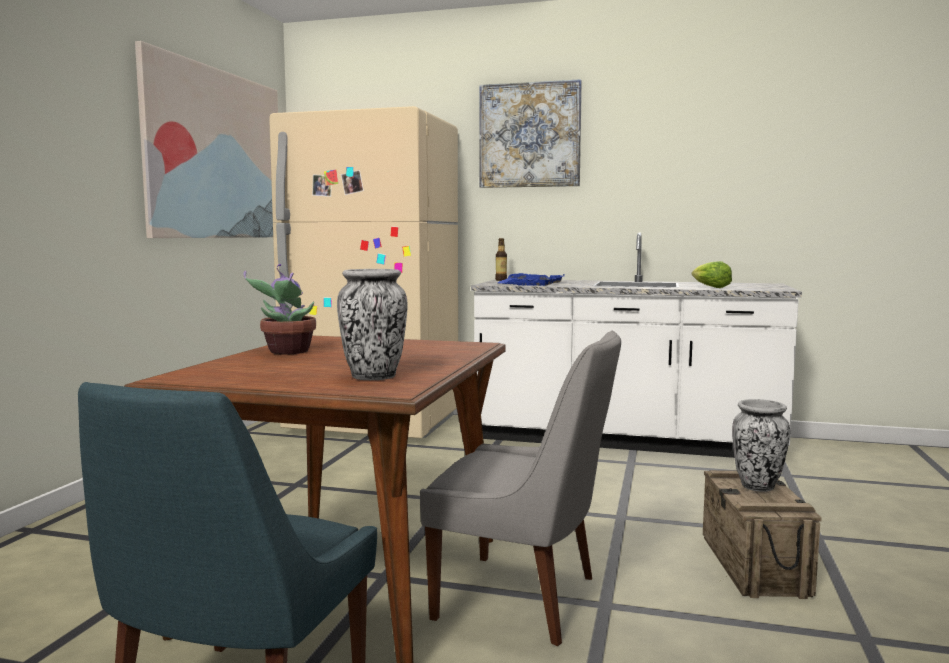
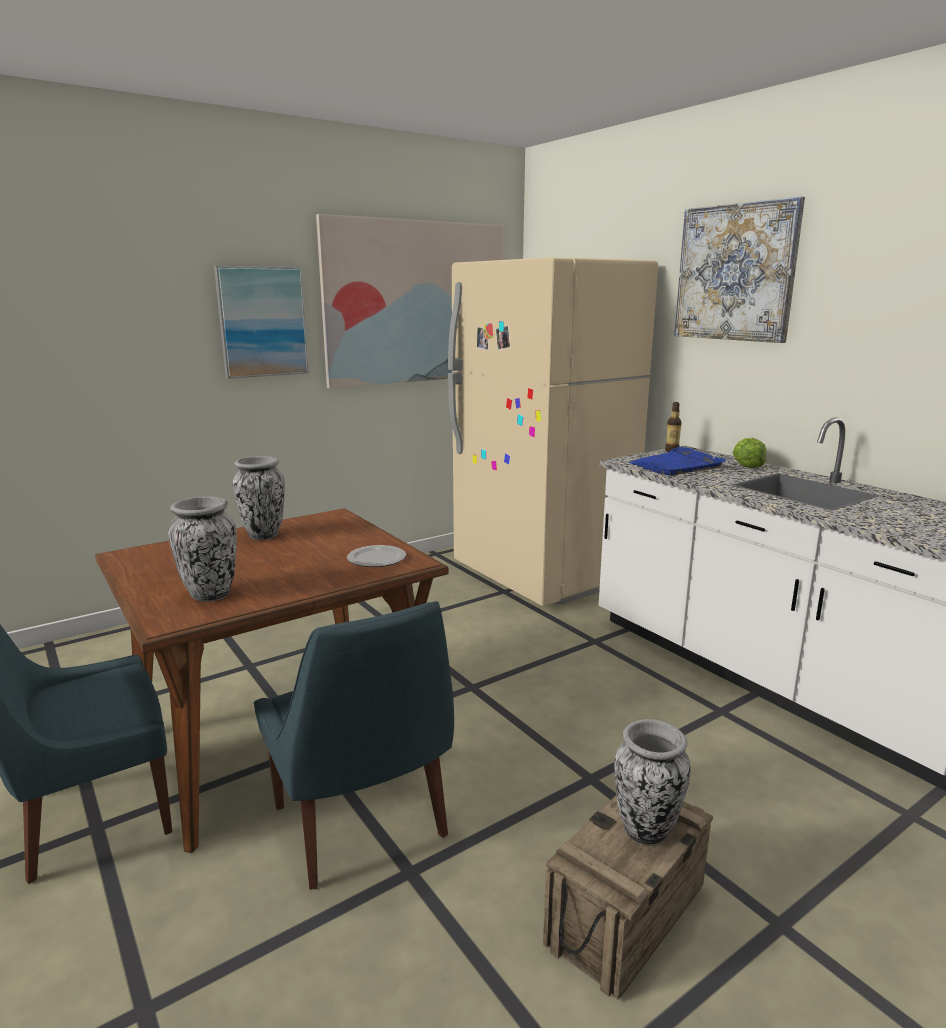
camera: 40 degrees right, 10 degrees up
(86, 152) = (262, 322): none -> picture
(287, 352) = (263, 535): potted plant -> vase
(444, 347) = (378, 559): none -> plate
(523, 599) = (362, 826): grey chair -> blue chair
(710, 287) = (878, 520): lettuce -> lettuce (746, 465)

